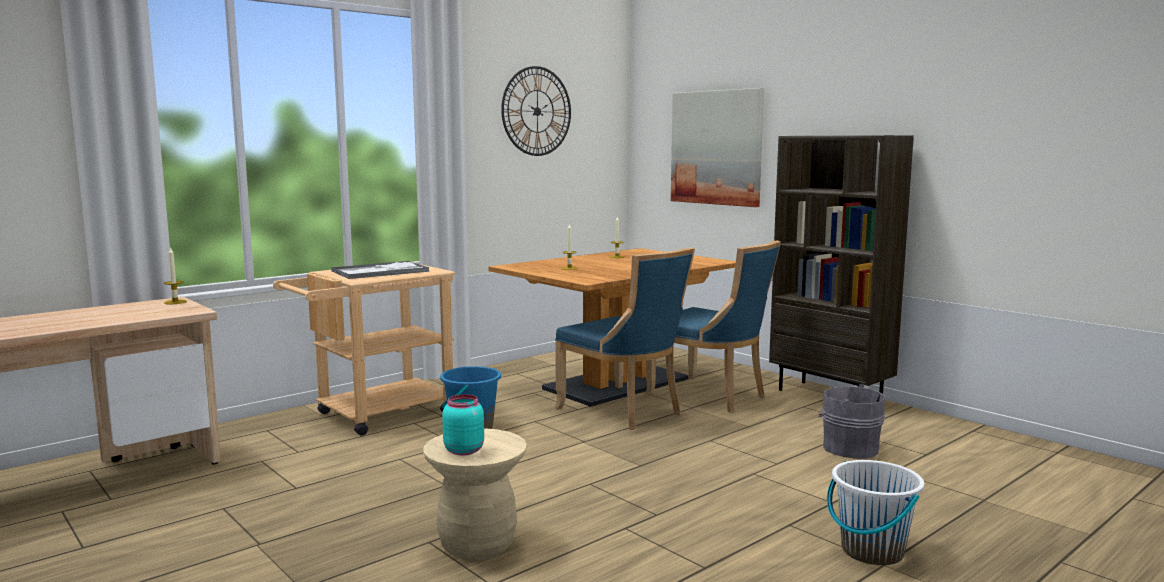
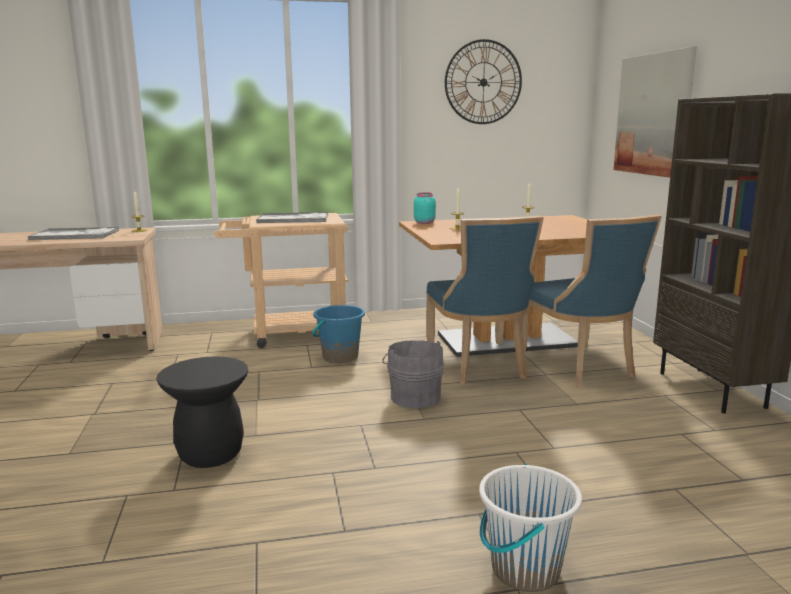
camera: 30 degrees right, 5 degrees up
(92, 315) = (76, 235): none -> tray
(463, 450) = (187, 373): turquoise jar -> turquoise jar (424, 222)
(477, 545) = (210, 454): beige stool -> black stool
(848, 448) = (655, 450): grey bucket -> grey bucket (414, 397)

